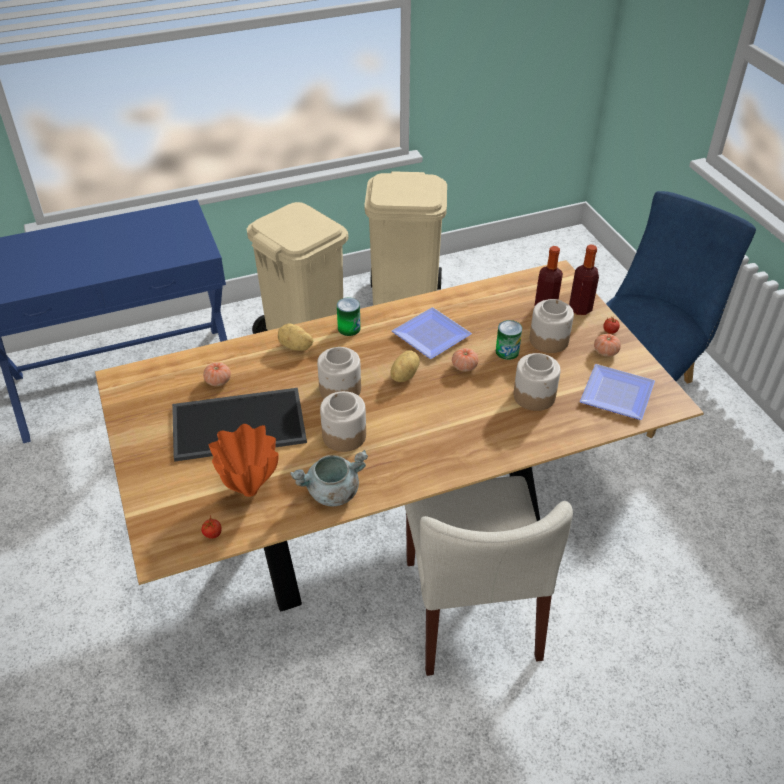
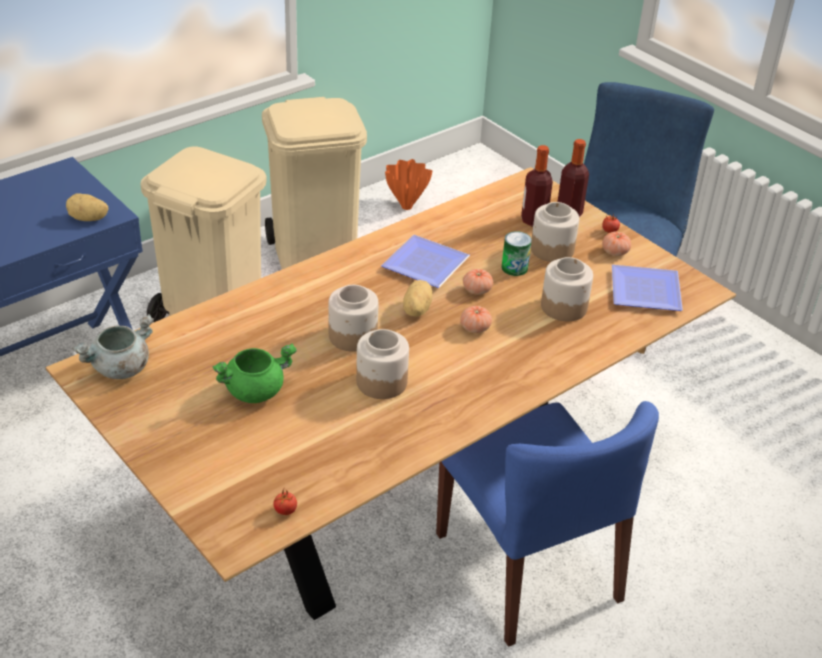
camera: 20 degrees left, 5 degrees down
(218, 381) = (206, 351): tomato -> tomato (475, 328)
(239, 423) = (255, 390): tray -> green cooking pot
(250, 489) = (305, 457): orange vase -> orange vase (407, 206)
(295, 347) = (278, 300): potato -> potato (88, 219)
(332, 493) = (398, 442): grey cooking pot -> grey cooking pot (120, 369)
(349, 328) = (330, 271): can -> none
(472, 609) = (528, 567): beige chair -> blue chair

